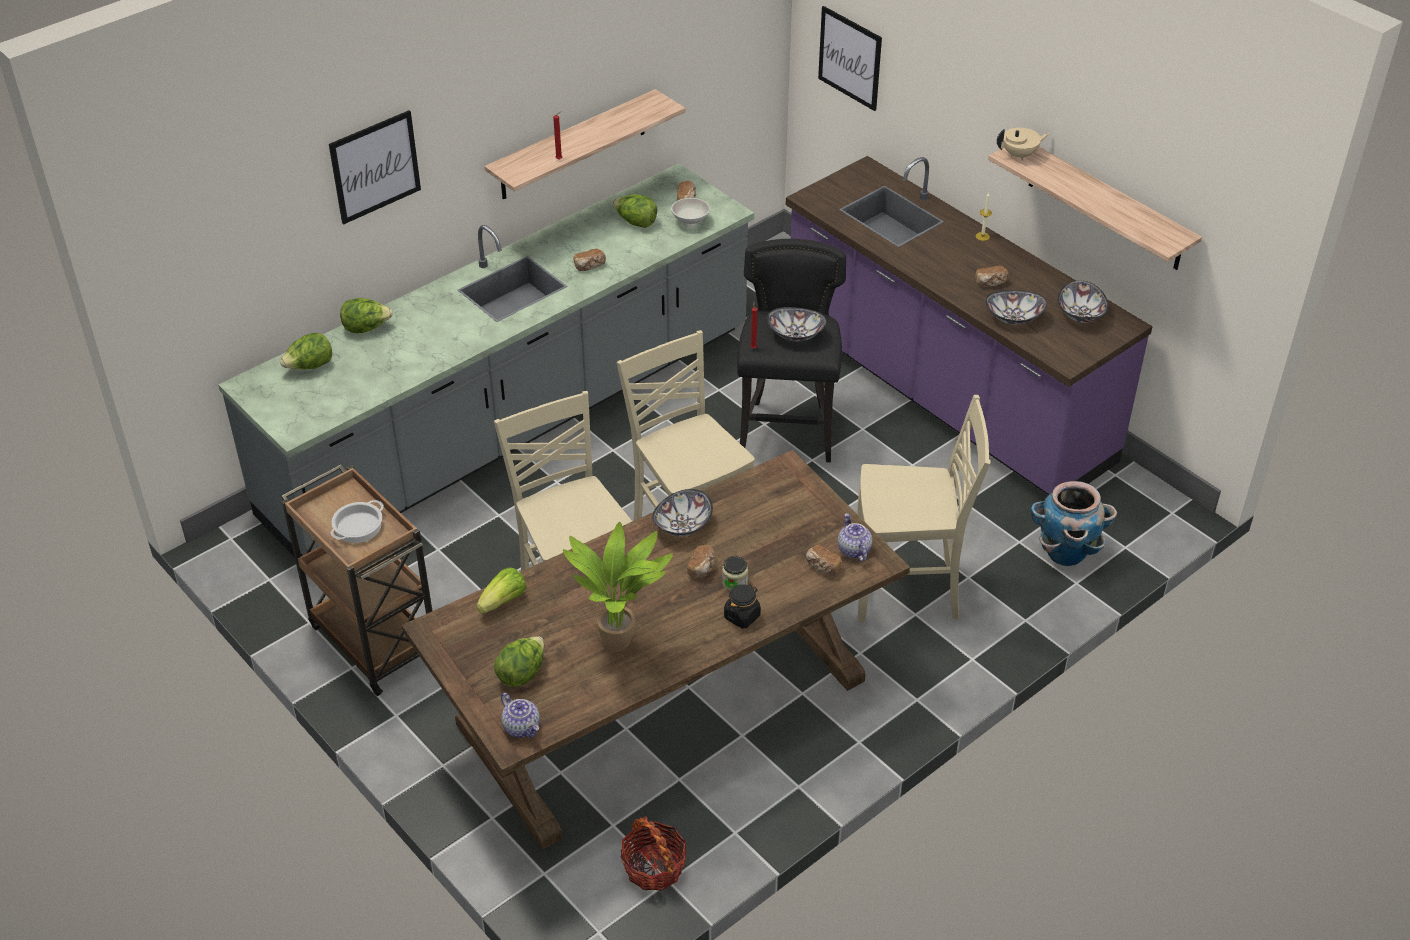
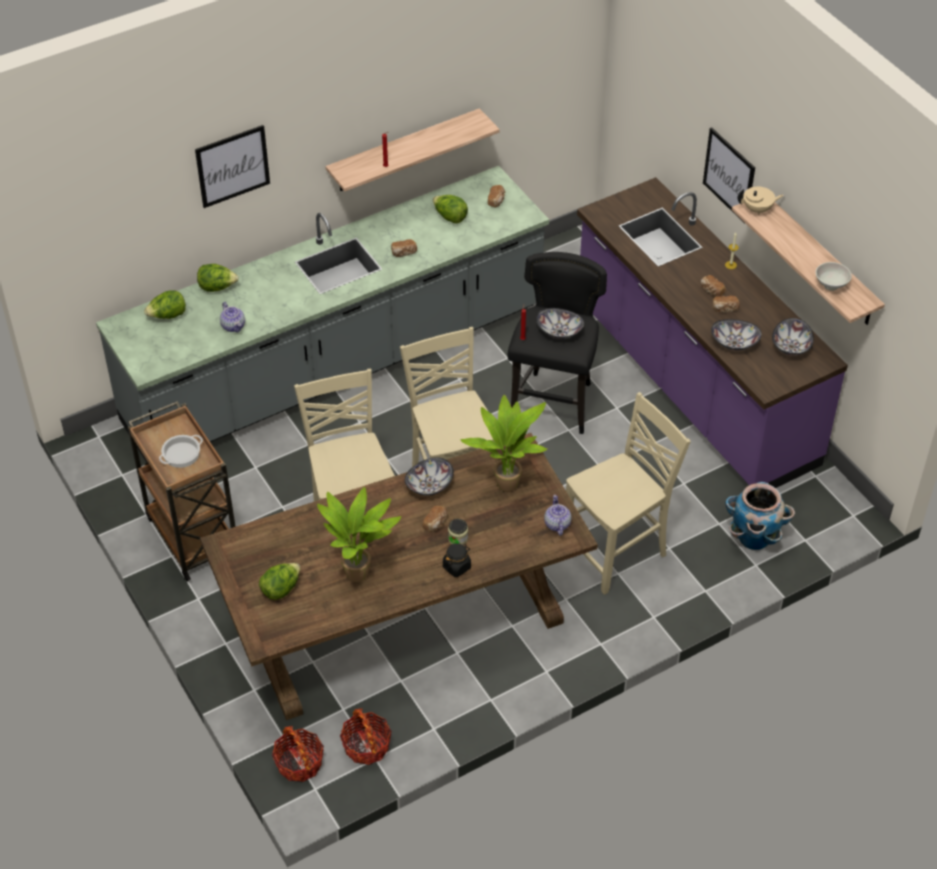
camera: 10 degrees right, 5 degrees up
(504, 601) = (279, 529): lettuce -> none
(522, 727) = (272, 631): teapot -> teapot (233, 326)
(571, 902) = (299, 763): none -> basket
(689, 222) = (493, 222): white bowl -> white bowl (830, 285)
(778, 510) = (506, 483): none -> potted plant
(822, 567) = (529, 535): bread -> bread (711, 291)
(850, 58) = (647, 96): picture -> picture (729, 175)
(907, 591) = (617, 553): beige chair -> beige chair turned 45 degrees counterclockwise

